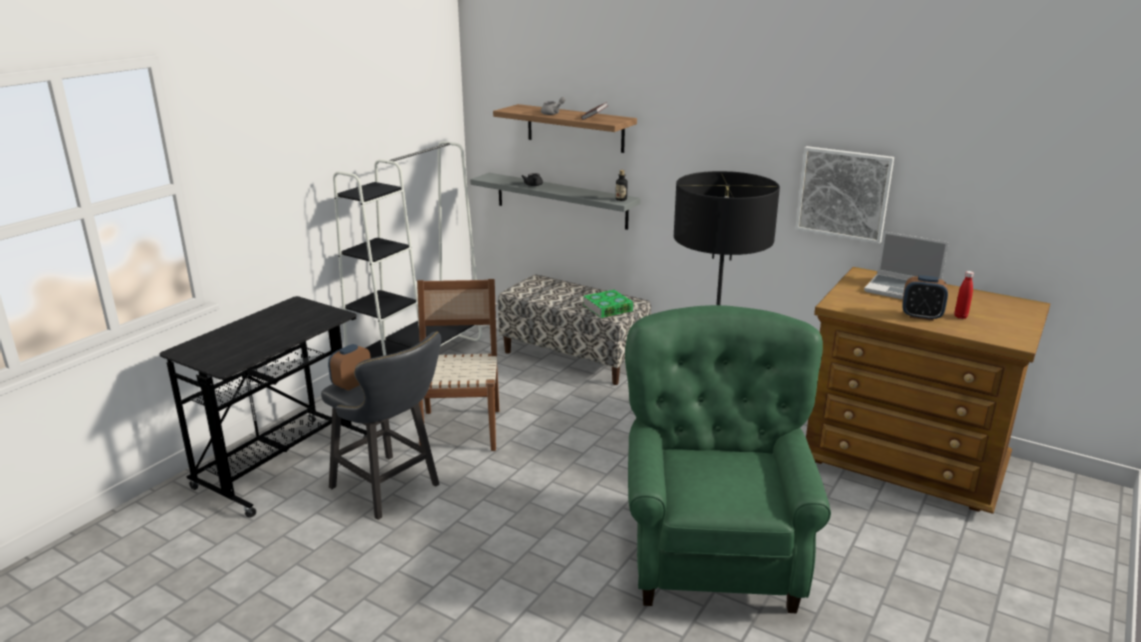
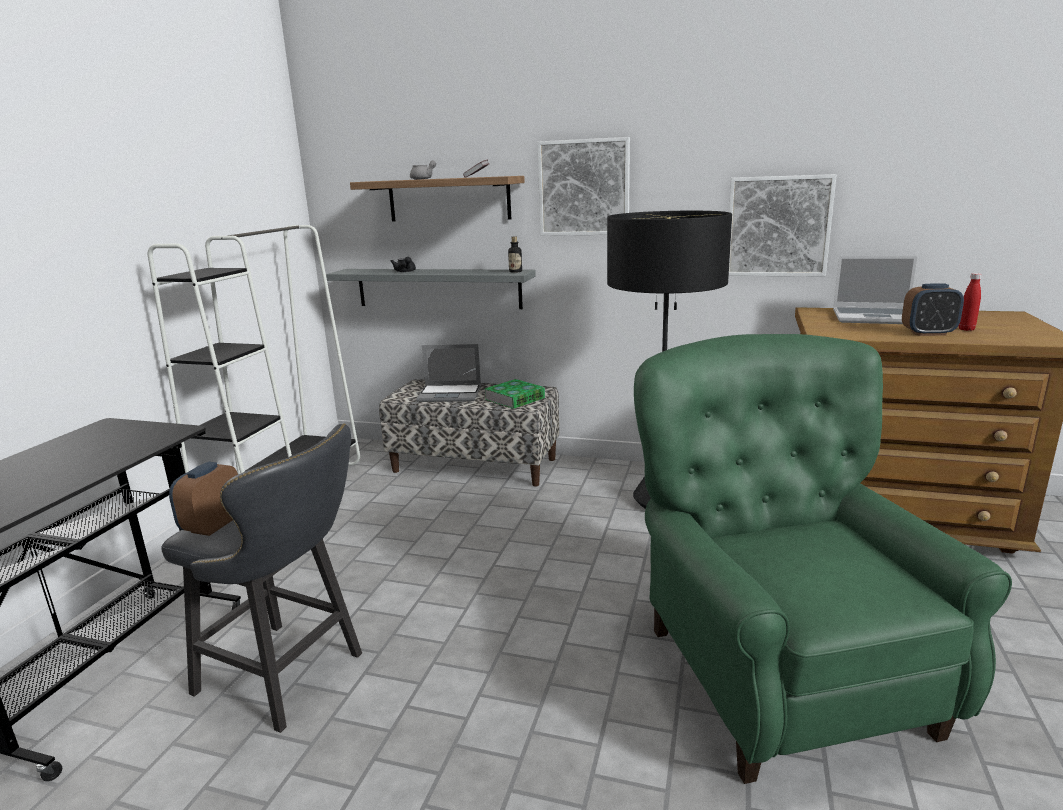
camera: 15 degrees left, 5 degrees down
(461, 428) = (368, 568): chair -> none
(558, 295) = (451, 394): none -> laptop
(684, 135) = (584, 188): none -> picture

